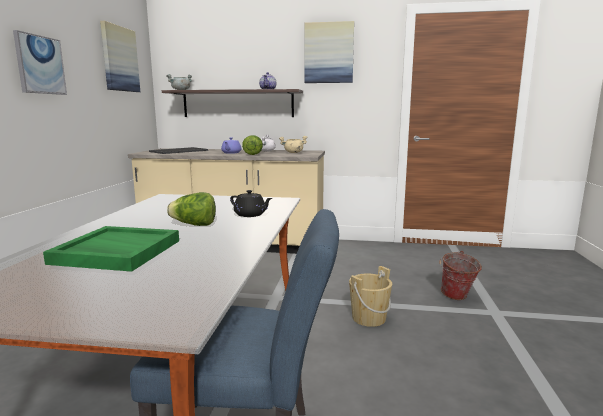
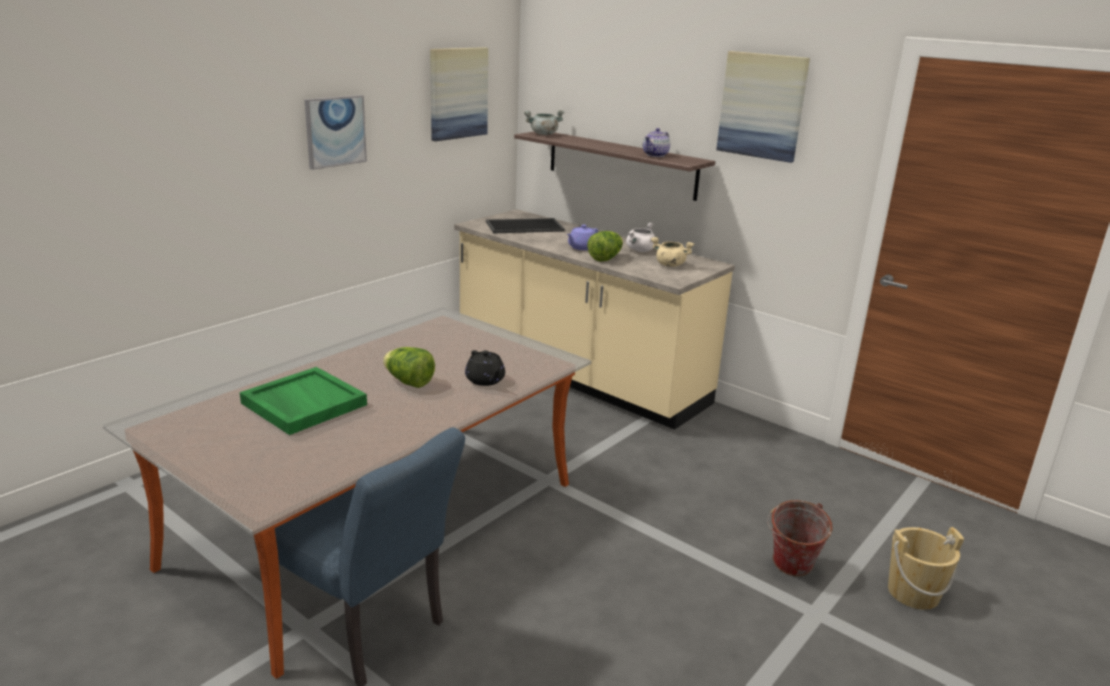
camera: 30 degrees right, 10 degrees up
(369, 318) = (627, 551): beige bucket -> beige bucket (913, 593)

